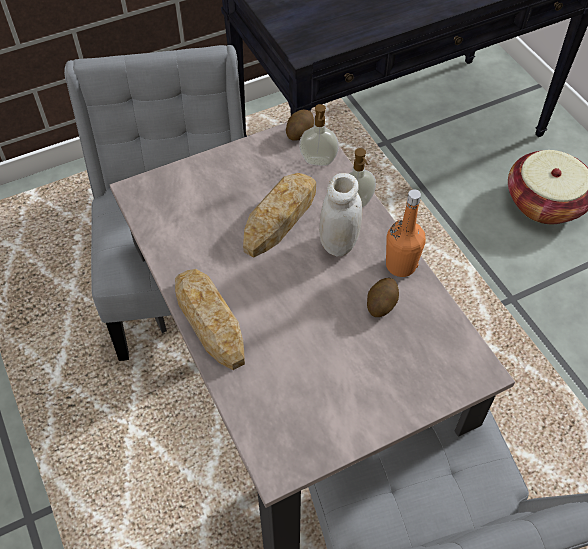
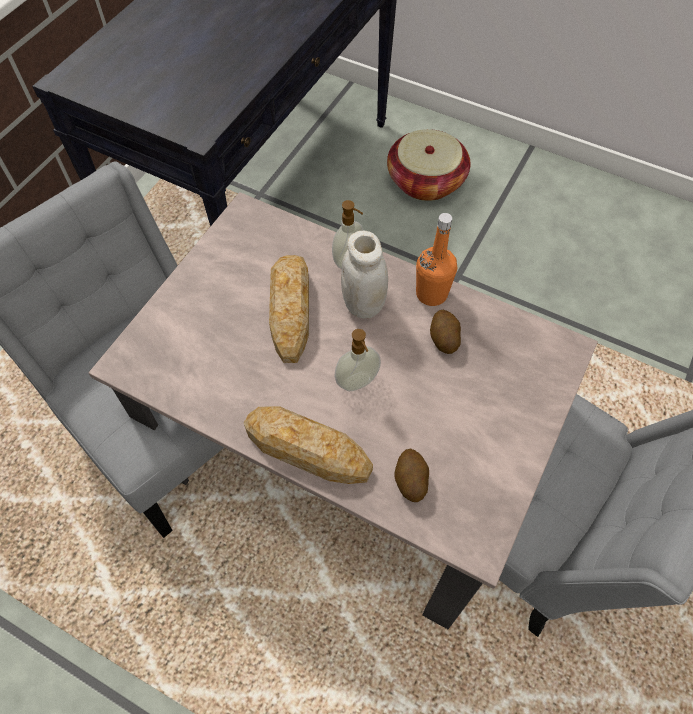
camera: 35 degrees left, 5 degrees up
(299, 132) = (242, 218): potato -> potato (410, 480)
(318, 162) = (282, 237): soap dispenser -> soap dispenser (358, 383)

